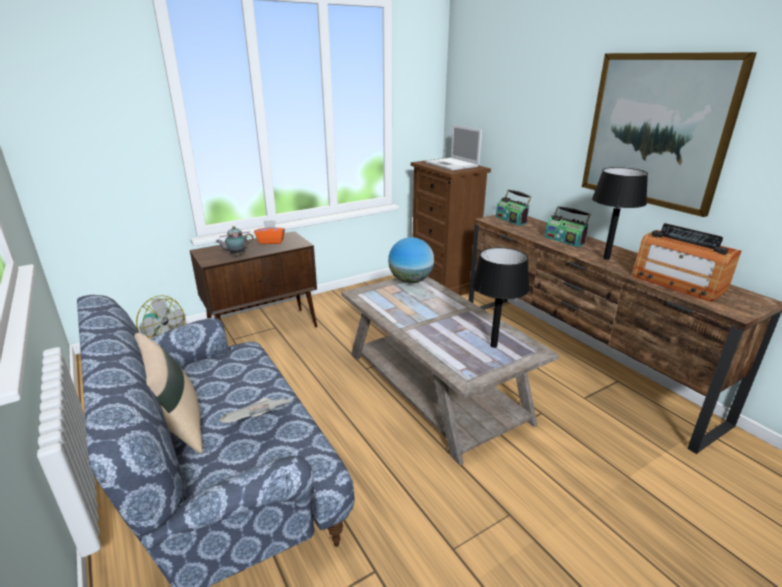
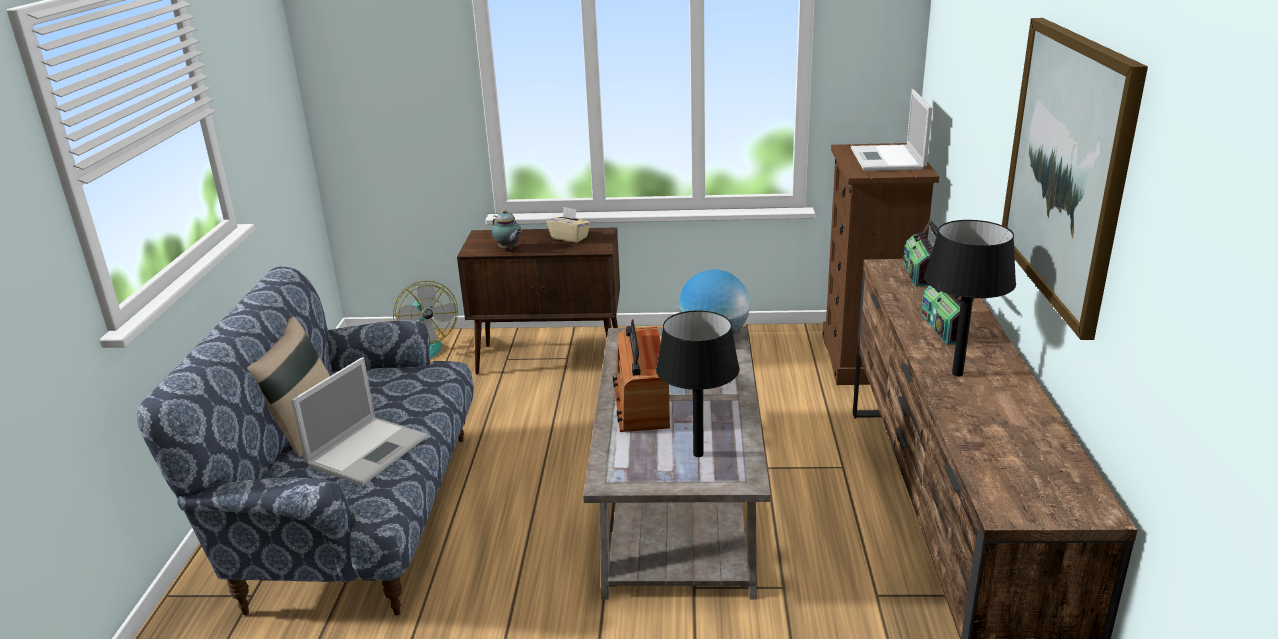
camera: 35 degrees right, 0 degrees up
(236, 256) = (509, 249): teapot -> teapot turned 135 degrees counterclockwise
(259, 424) = (369, 450): newspaper -> laptop
(271, 241) = (569, 237): orange tissue box -> beige tissue box
(677, 283) = (1000, 442): radio -> radio (641, 403)

